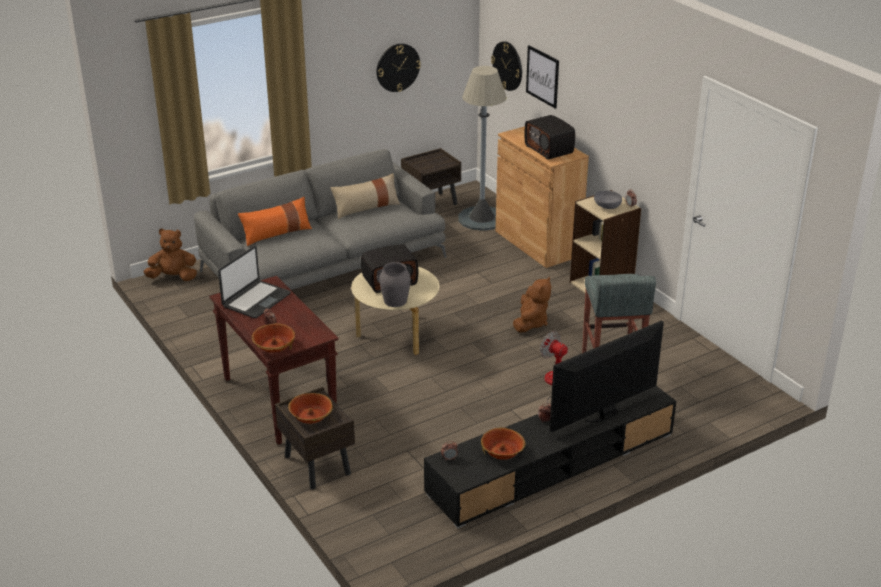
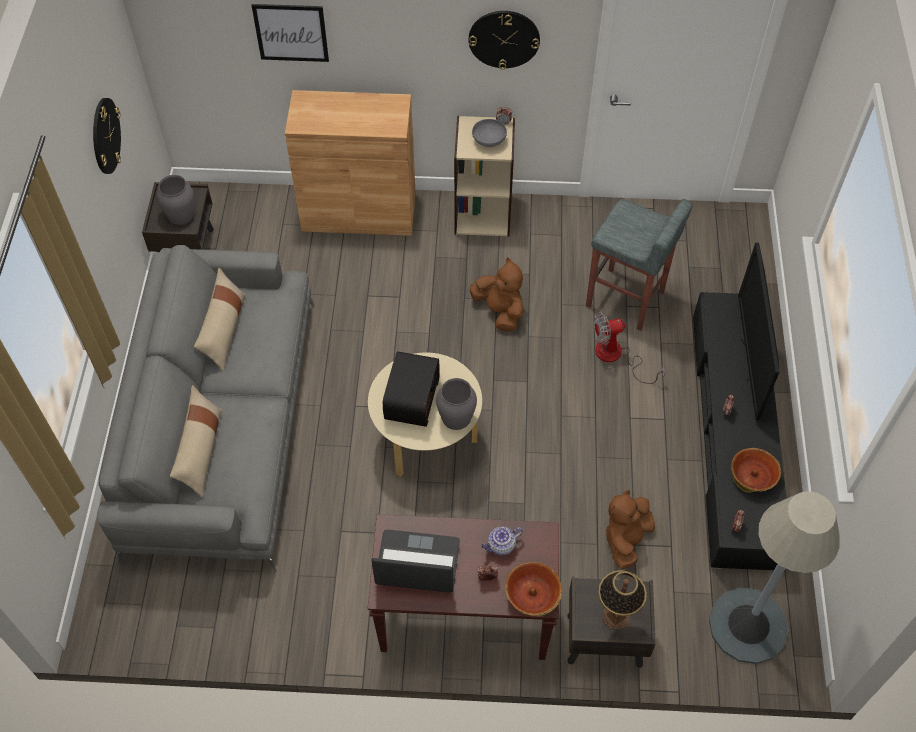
camera: 55 degrees left, 25 degrees up
(173, 277) = (106, 600): brown plush toy -> brown plush toy (626, 539)
(256, 300) = (417, 563): laptop -> laptop turned 60 degrees counterclockwise
(276, 234) = (201, 451): orange pillow -> beige pillow
(298, 323) = (501, 546): none -> teapot
(311, 416) = (615, 616): bowl -> table lamp
(429, 165) = (181, 214): none -> grey vase
(481, 219) = (265, 227): grey floor lamp -> grey floor lamp (748, 626)
(507, 66) = (210, 39): wall clock -> wall clock (504, 39)
(550, 149) = (366, 115): radio -> none

